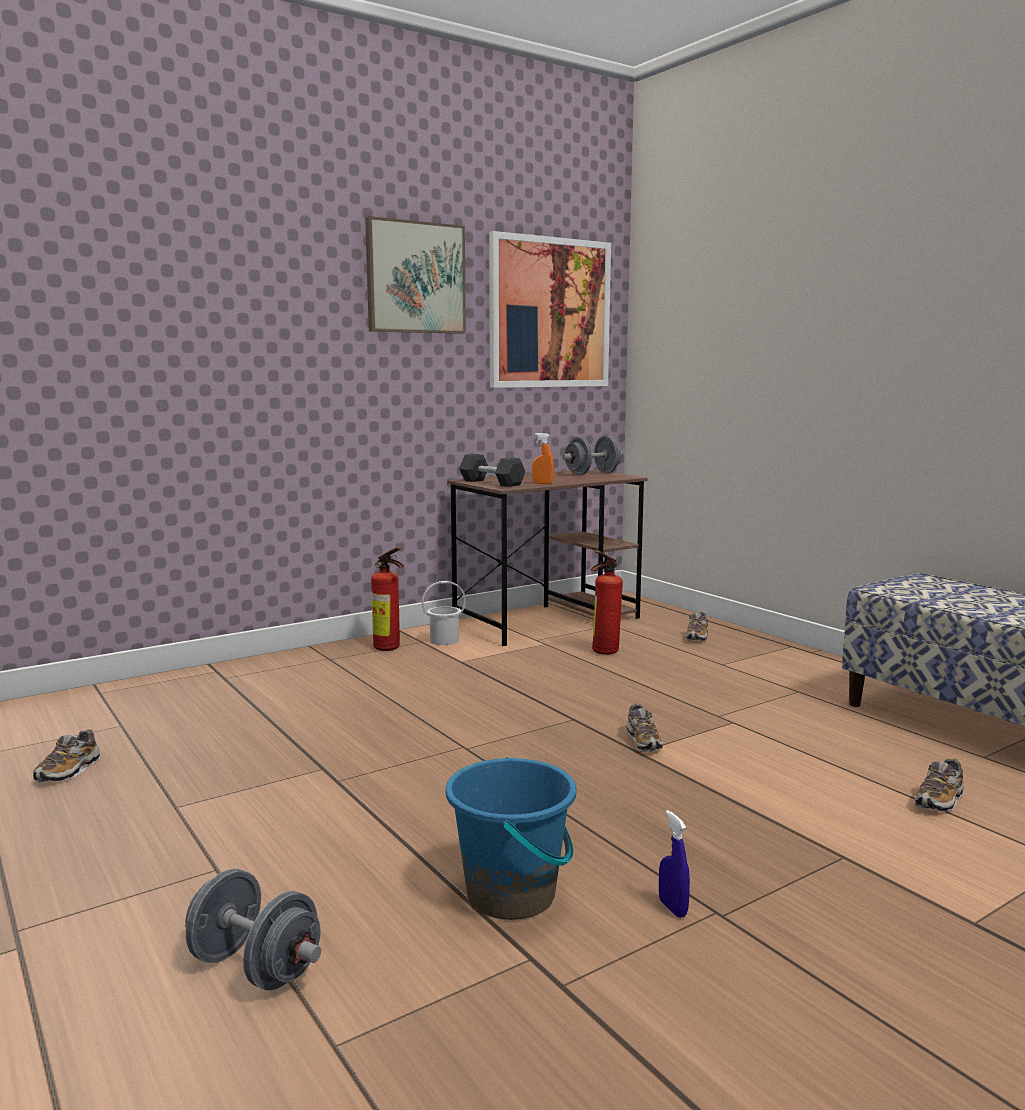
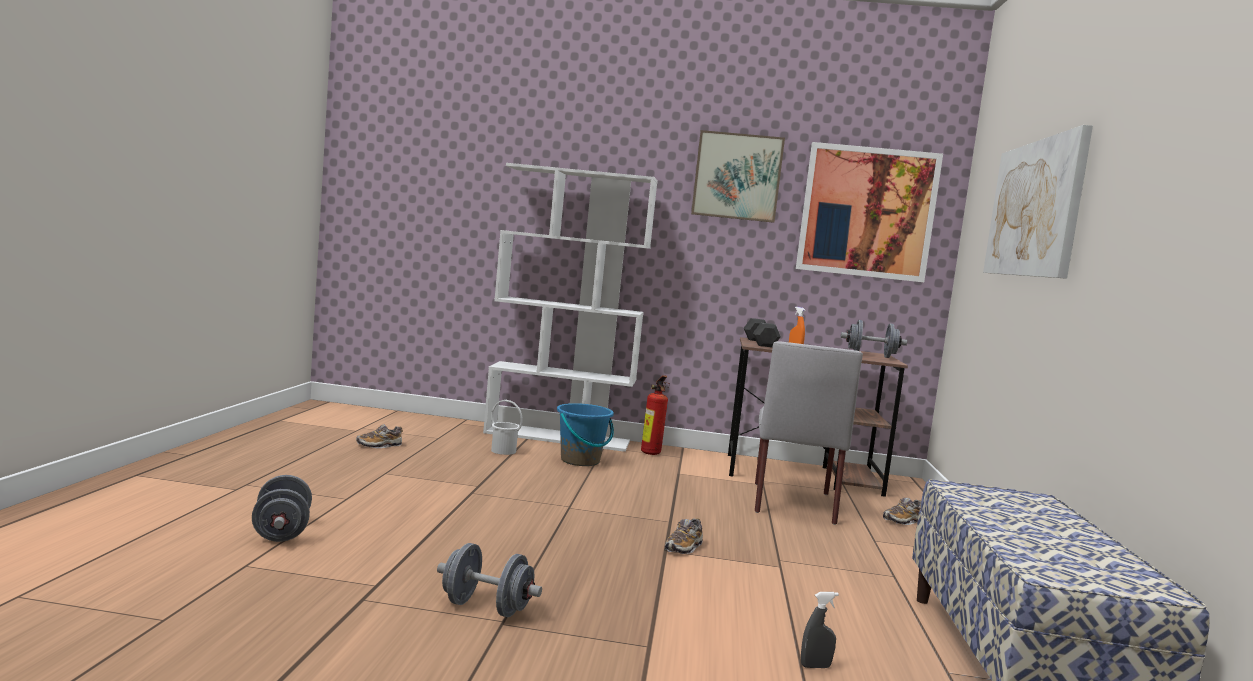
camera: 40 degrees right, 5 degrees down
(258, 666) = (558, 437): none -> white bookcase
(444, 640) = (697, 461): white bucket -> white bucket (503, 451)
(512, 895) = (429, 564): blue bucket -> blue bucket (580, 461)
(602, 652) = (792, 502): fire extinguisher -> grey chair
(672, 908) = (486, 608): blue spray bottle -> grey dumbbell
(789, 303) = (1035, 209): none -> picture
(939, 801) = (815, 666): shoe -> grey spray bottle

